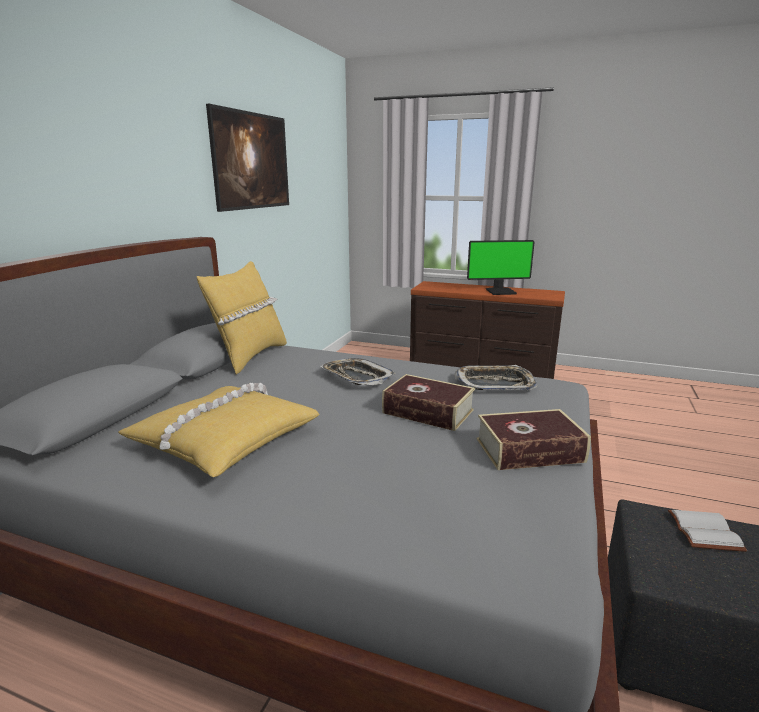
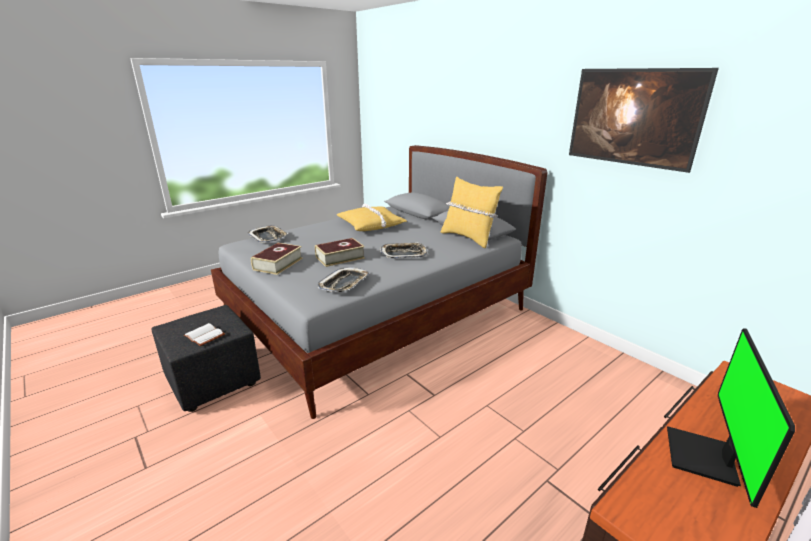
camera: 120 degrees right, 5 degrees up
(447, 534) = (268, 237): none -> tray

